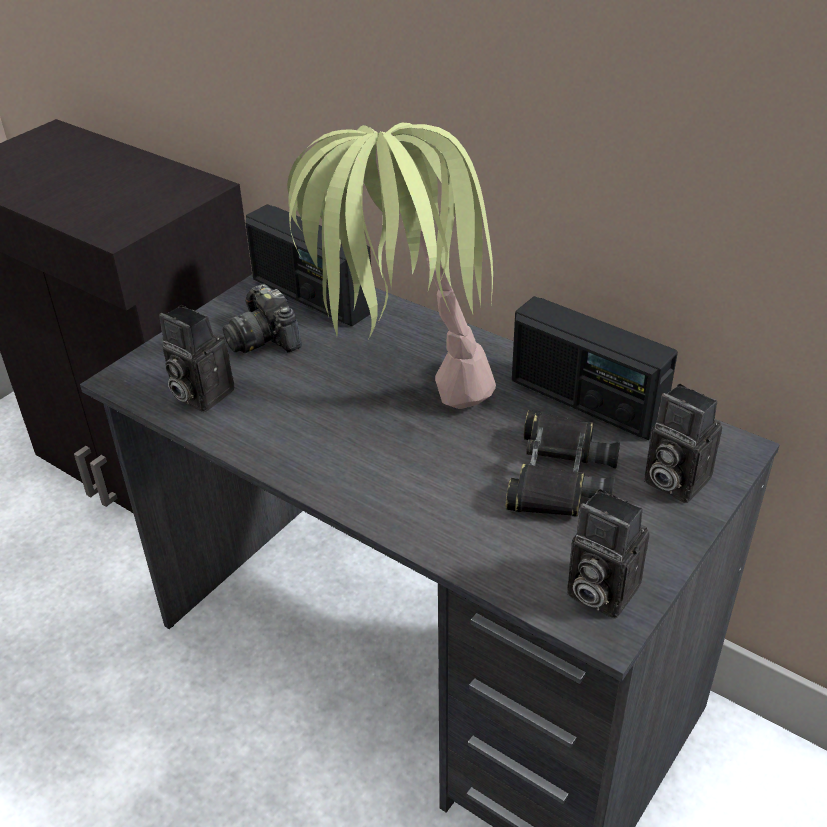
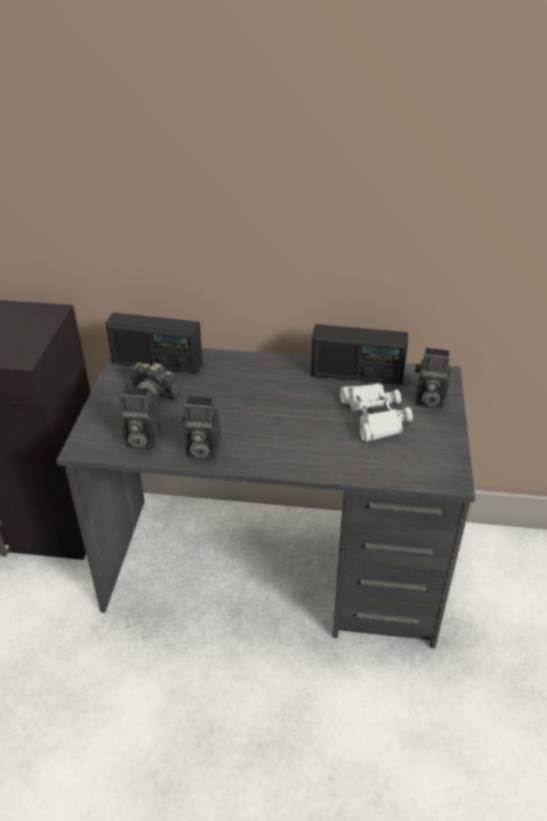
camera: 30 degrees left, 0 degrees up
(397, 396) = (257, 404): potted plant -> none
(558, 476) = (374, 417): black binoculars -> white binoculars
(597, 591) = (435, 464): camera -> camera (201, 450)

